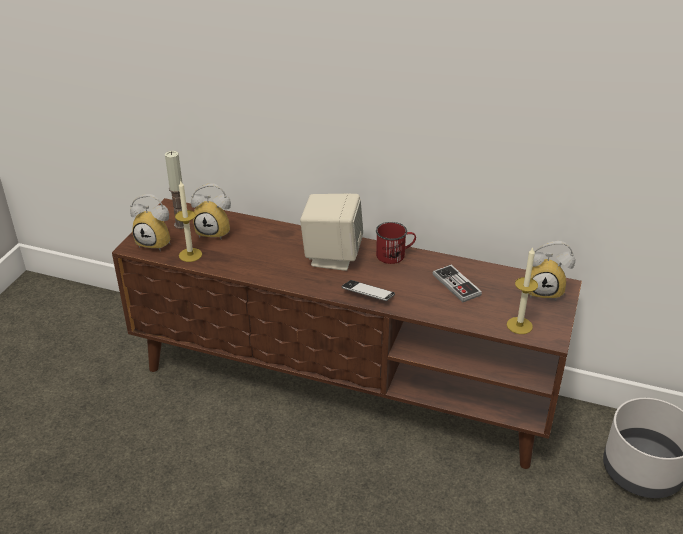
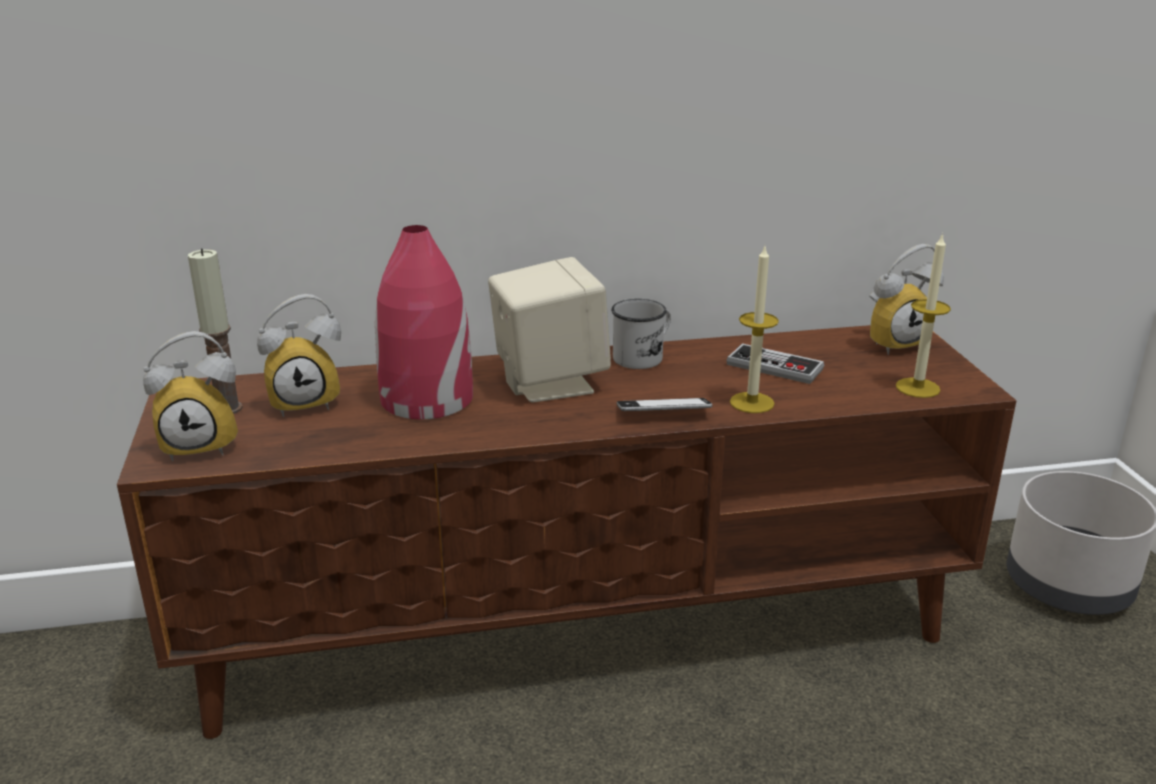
camera: 30 degrees left, 10 degrees down
(190, 255) = (291, 444): candle -> candle (752, 402)
(267, 247) = (426, 399): none -> red vase
(395, 255) = (643, 356): red mug -> white mug

